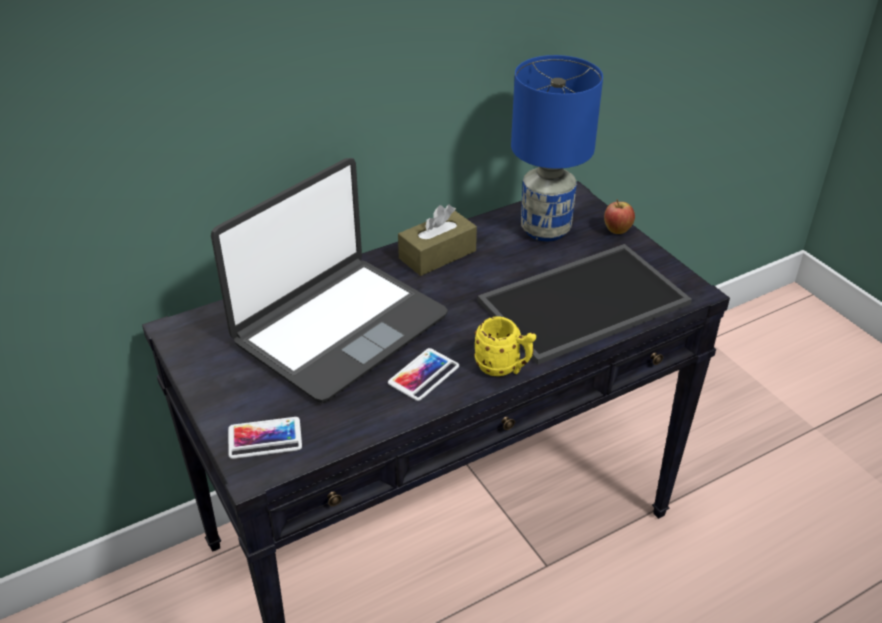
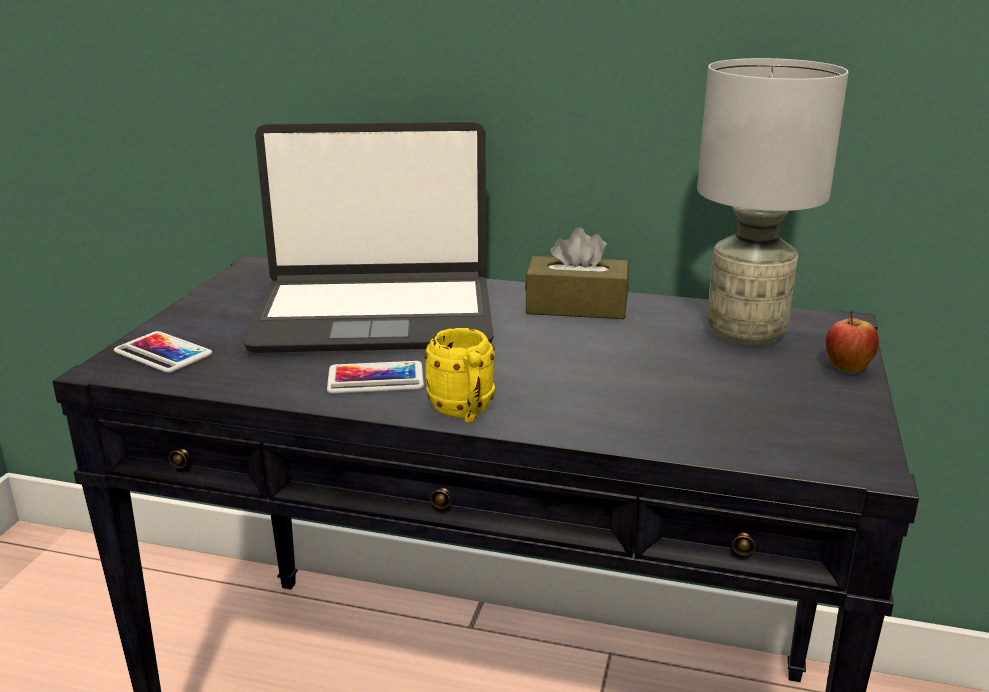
camera: 45 degrees right, 15 degrees down
(546, 229) = (747, 333): blue table lamp -> grey table lamp
(583, 300) = (676, 404): tray -> none

